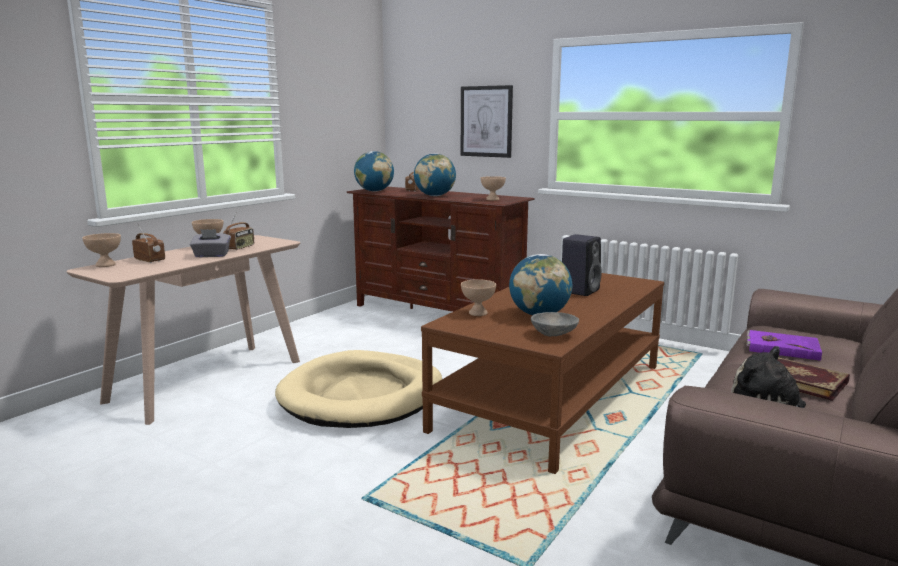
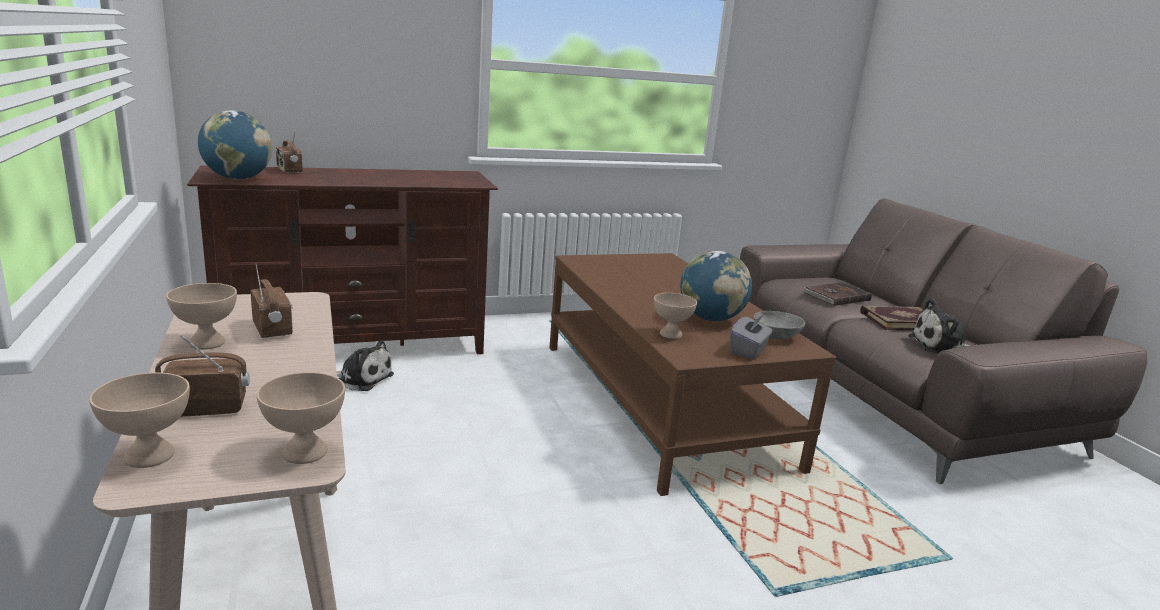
camera: 55 degrees left, 5 degrees up
(211, 255) = (286, 359): grey tissue box -> grey tissue box (748, 351)
(362, 395) = (519, 490): beige dog bed -> none
(408, 327) = (361, 378): none -> plush toy
(435, 196) = (363, 180): globe -> none
(486, 121) = (381, 64): picture -> none
(492, 199) = (452, 179): beige bowl -> beige bowl (304, 452)
(580, 290) = (655, 280): black speaker -> none
(782, 348) = (835, 296): purple book -> brown book

